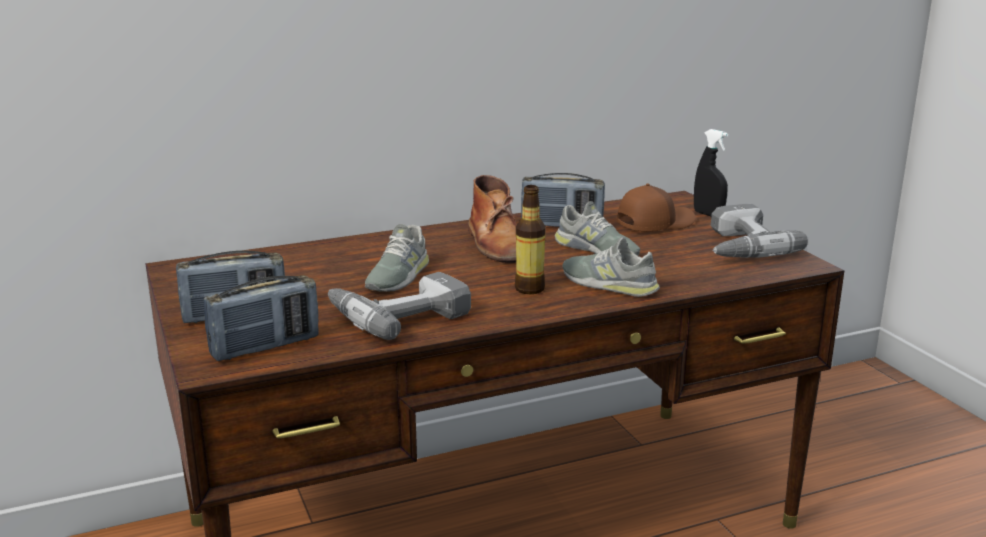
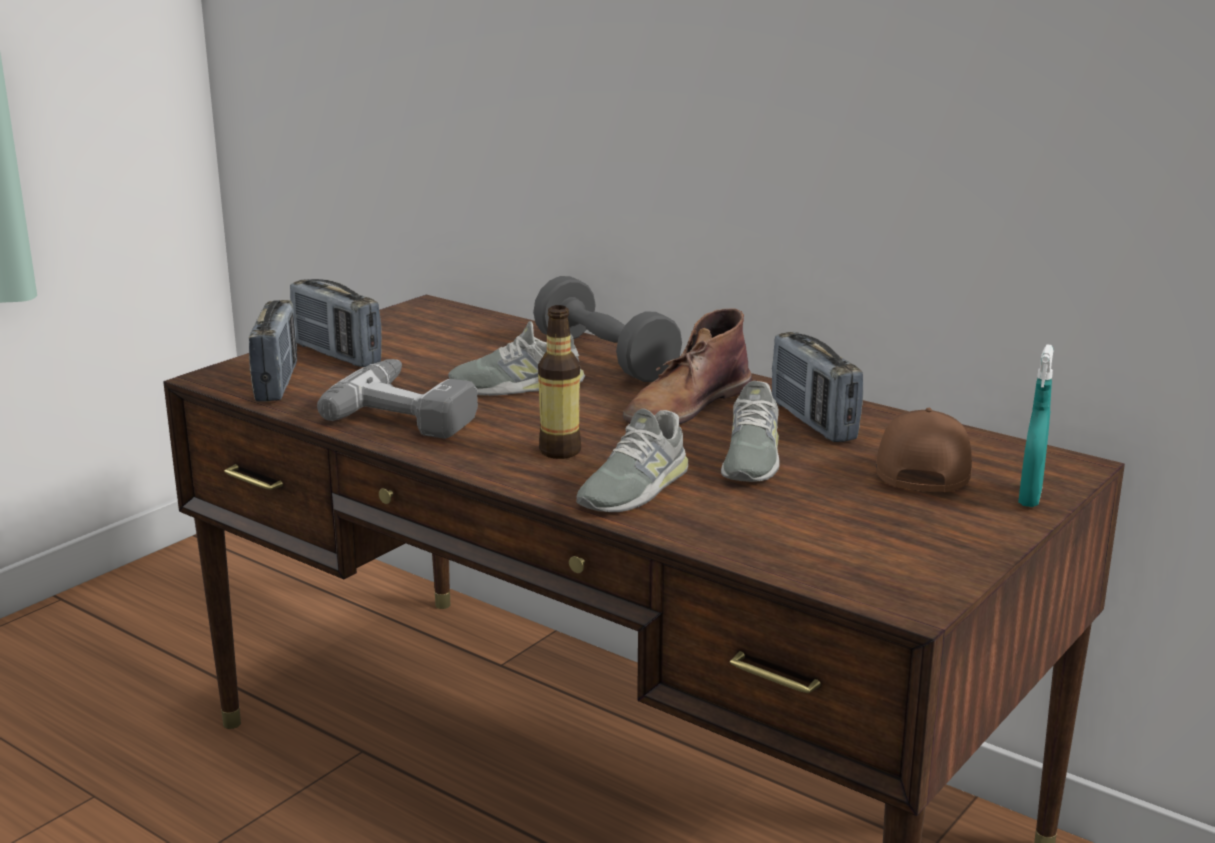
camera: 60 degrees right, 0 degrees up
(265, 347) = (277, 383): radio -> radio turned 120 degrees counterclockwise
(385, 244) = (605, 358): none -> grey dumbbell
(609, 284) = (634, 488): grey shoe -> grey shoe turned 150 degrees counterclockwise
(653, 223) = (921, 470): brown cap -> brown cap turned 105 degrees counterclockwise
(708, 214) = (1030, 498): black spray bottle -> turquoise spray bottle
(738, 245) = (916, 541): power drill -> none

